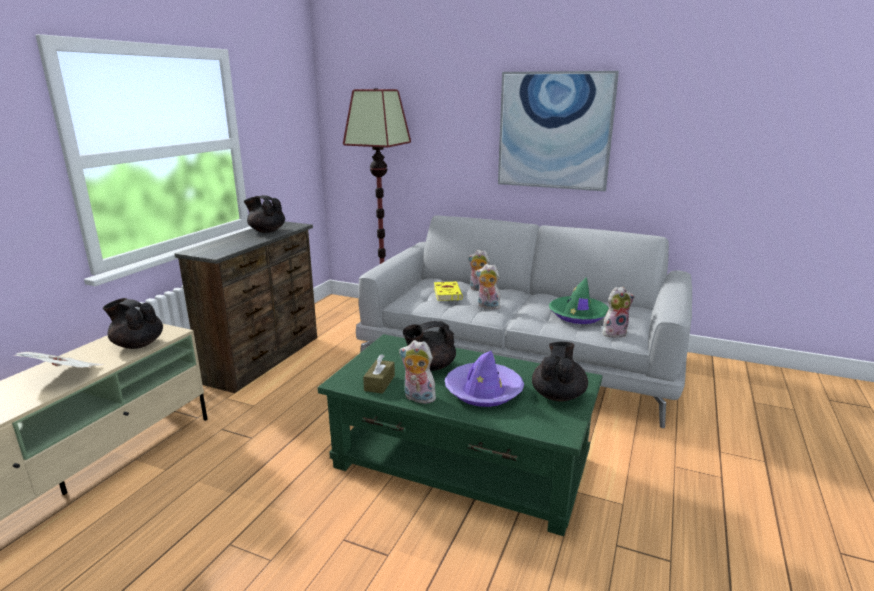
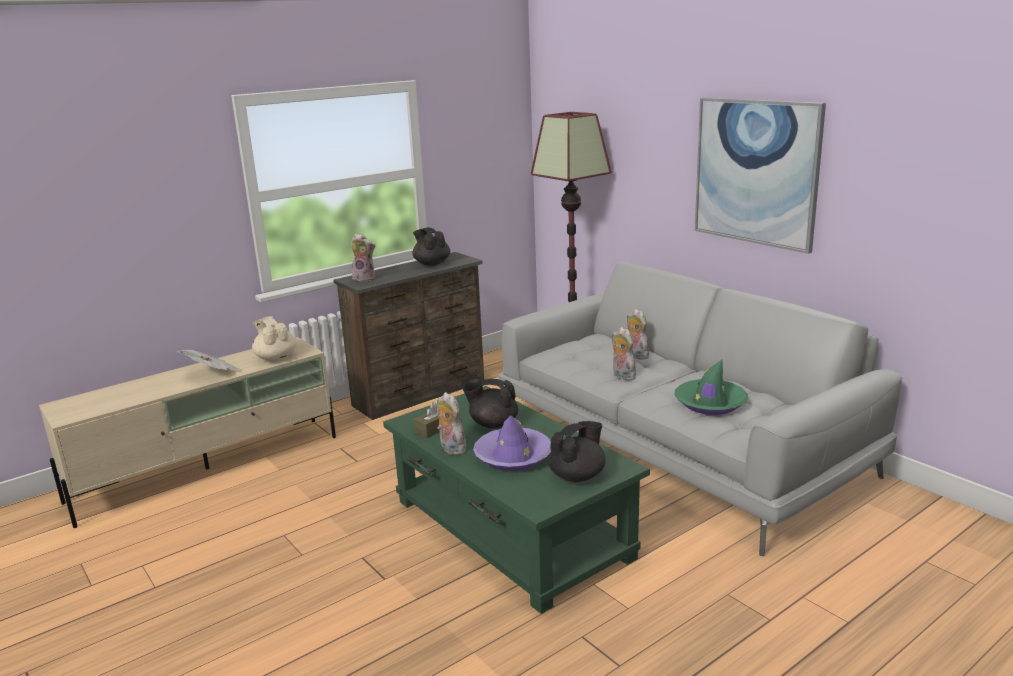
camera: 30 degrees right, 0 degrees up
(138, 344) = (275, 358): black teapot -> beige teapot
(447, 293) = (595, 354): yellow book -> none
(614, 333) = (728, 430): plush toy -> plush toy (365, 278)

